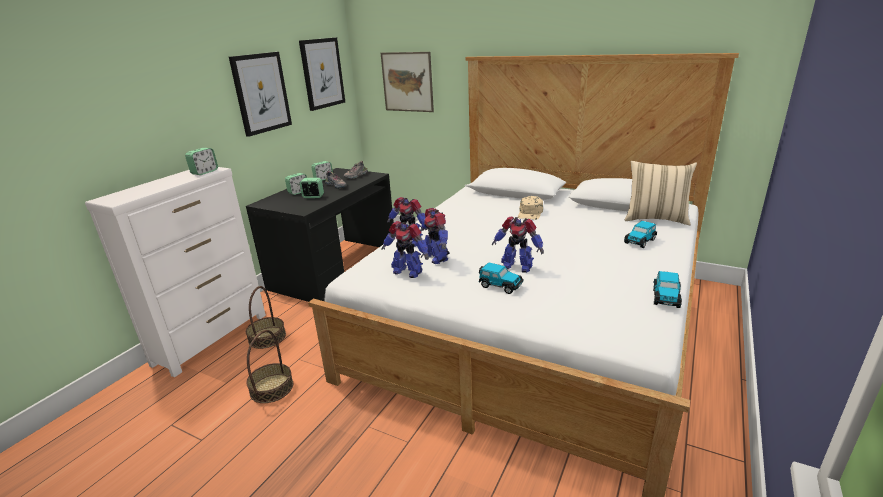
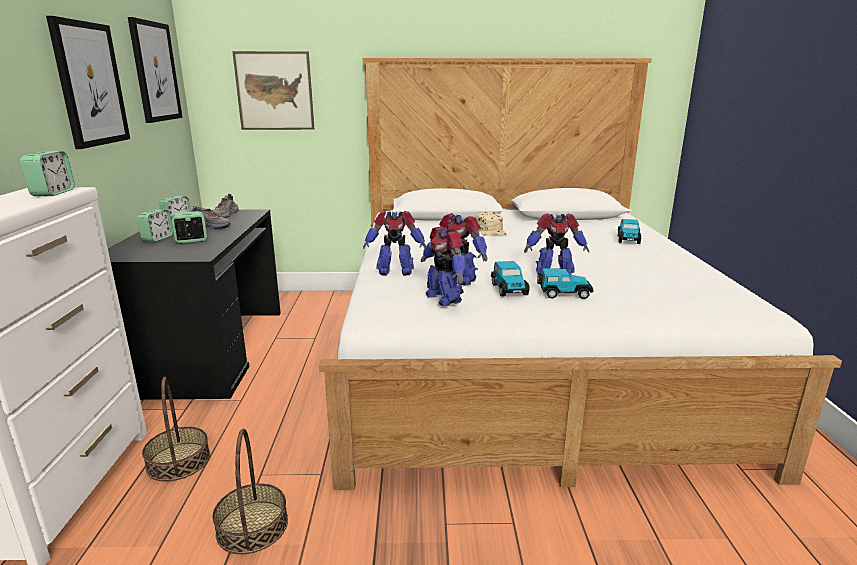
camera: 30 degrees left, 5 degrees down
(407, 272) = (444, 298): toy robot -> toy robot turned 60 degrees clockwise
(655, 219) = (612, 222): beige pillow -> none
(666, 298) = (719, 277): toy car -> toy car (509, 289)

